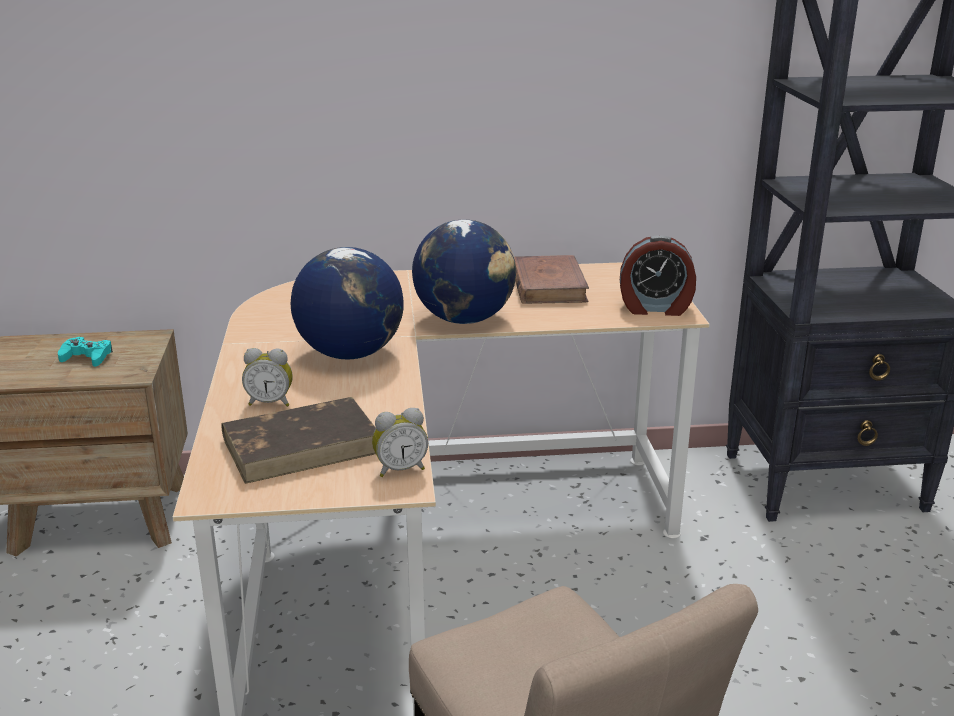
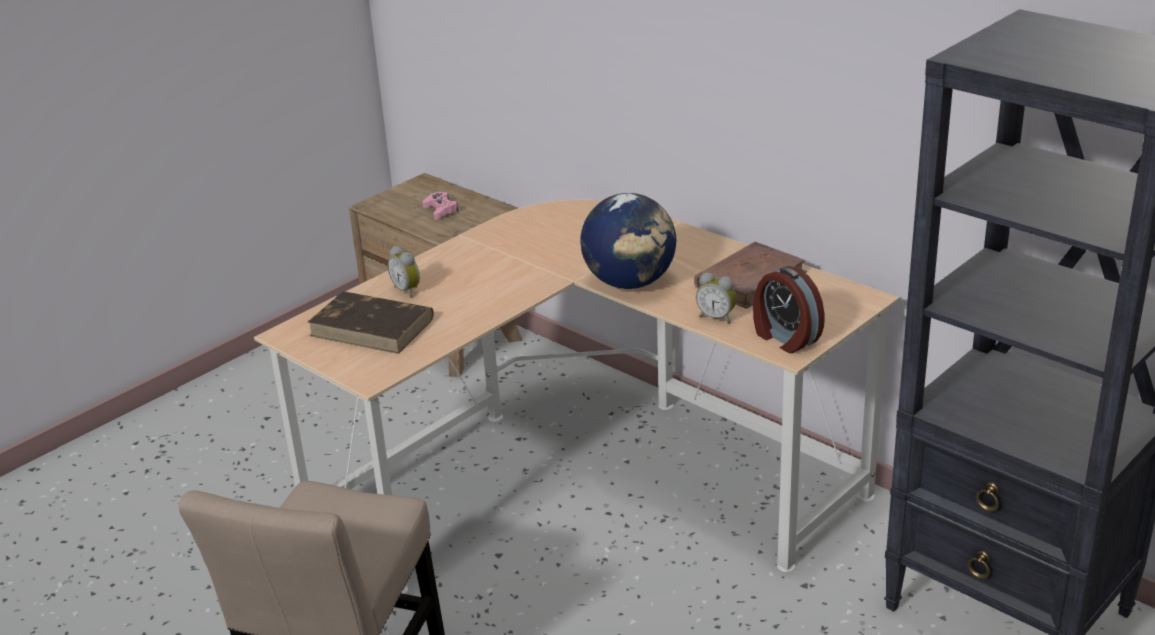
camera: 50 degrees right, 5 degrees up
(87, 357) = (440, 210): turquoise game controller -> pink game controller
(350, 353) = (510, 276): globe -> none
(400, 469) = (388, 369): alarm clock -> alarm clock (717, 317)

